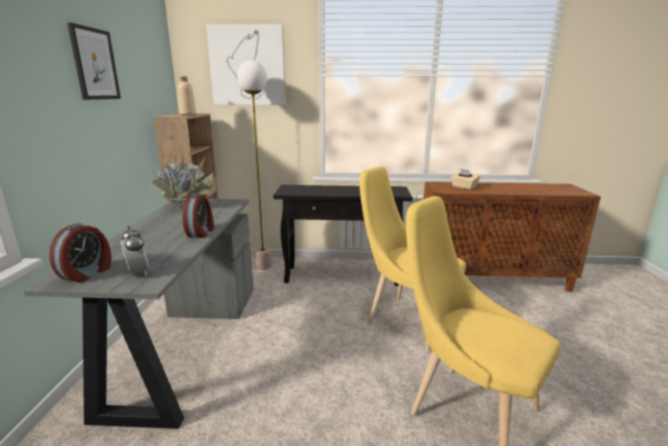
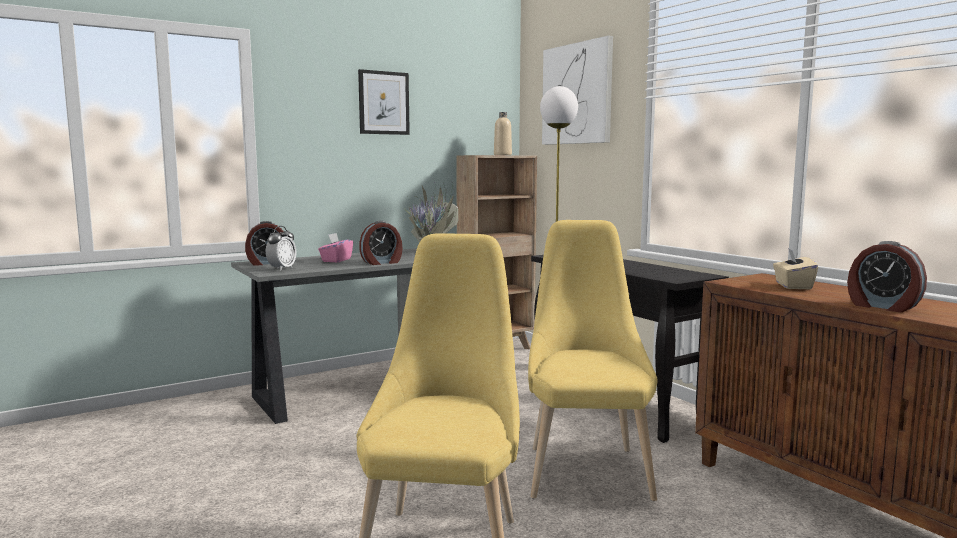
camera: 55 degrees right, 10 degrees down
(148, 243) = (336, 260): none -> pink tissue box
(519, 191) = (882, 307): none -> alarm clock

